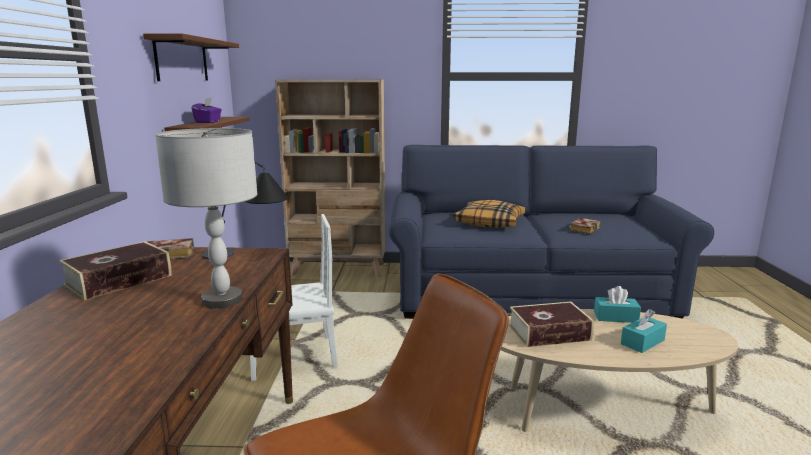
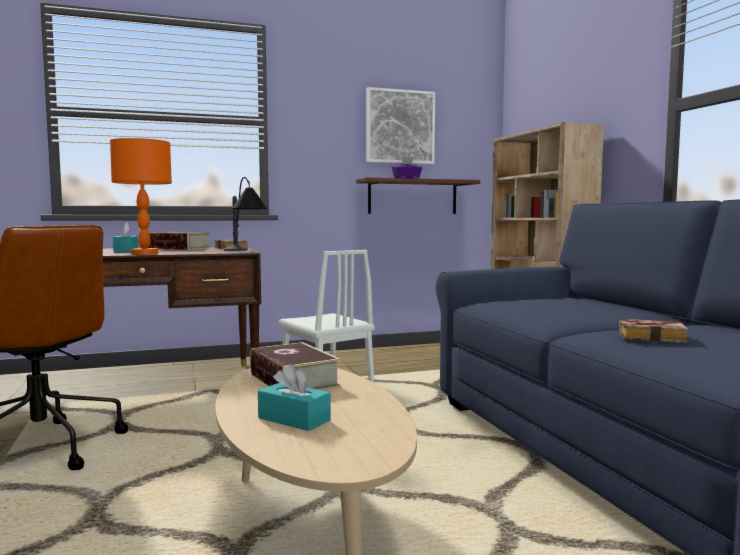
camera: 70 degrees right, 10 degrees down
(182, 60) = (400, 127): brown shelf -> picture
(223, 300) = (144, 253): grey table lamp -> orange table lamp
(490, 222) = (573, 309): pillow -> none
(615, 317) = (373, 407): turquoise tissue box -> turquoise tissue box (126, 251)

